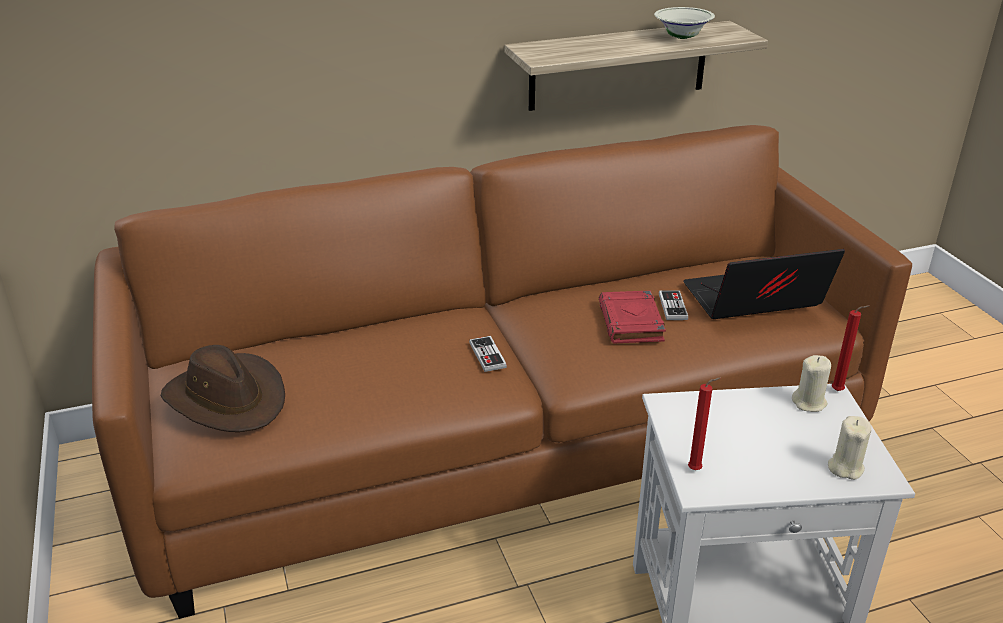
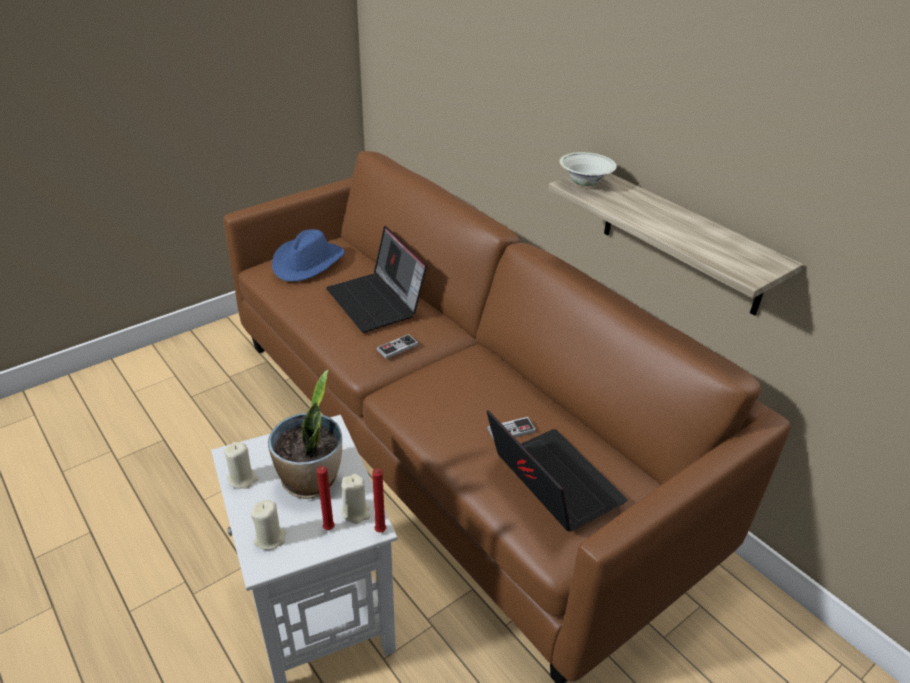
camera: 70 degrees right, 5 degrees up
(227, 398) = (308, 262): brown hat -> blue hat
(382, 351) = (377, 302): none -> laptop
(631, 323) = (472, 409): red book -> none
(682, 37) = (703, 240): white bowl -> white bowl (585, 183)
(697, 470) = (252, 452): red candle -> red candle (329, 530)
(745, 481) = (243, 479): none -> beige candle
(755, 428) = (311, 480): none -> potted plant

